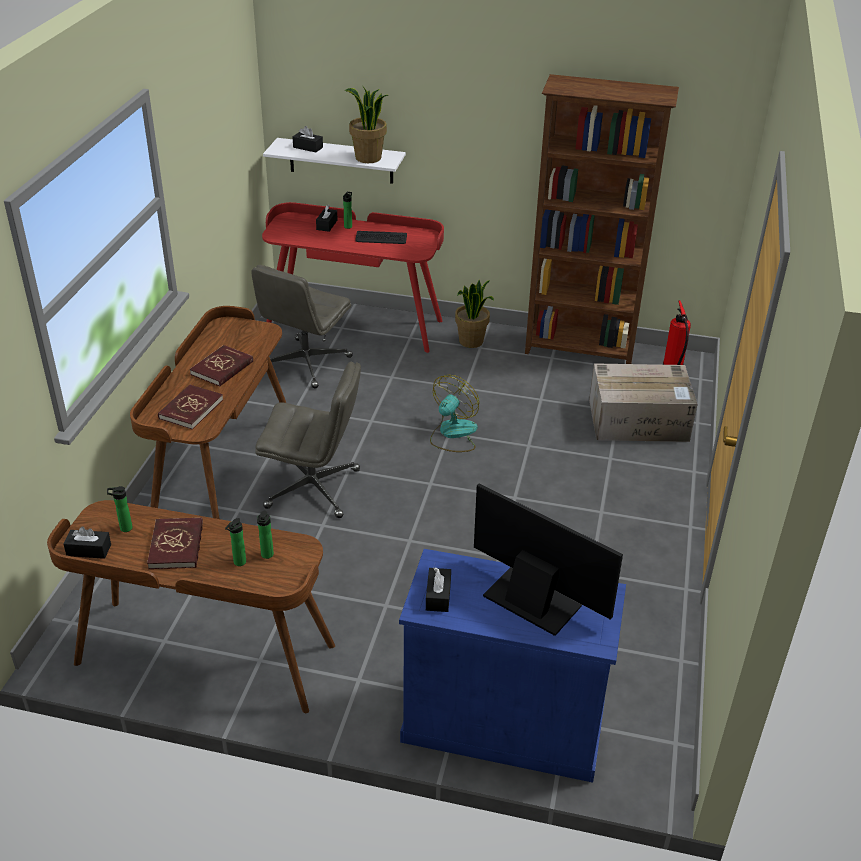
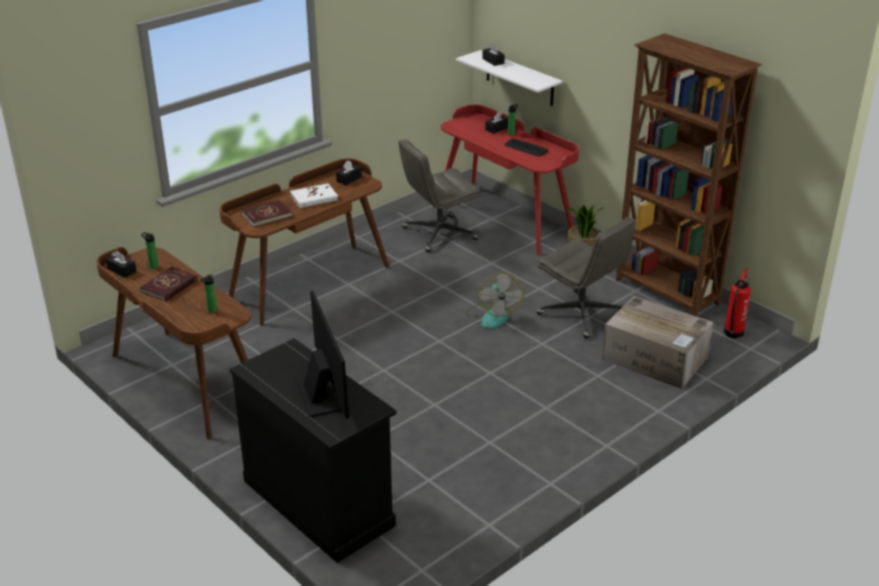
camera: 35 degrees right, 5 degrees down
(222, 368) = (314, 198): red book -> white book
(238, 563) = (191, 308): bottle -> none
(314, 488) = (356, 314): grey office chair -> grey office chair (582, 314)
(368, 158) = (527, 78): potted plant -> none
(438, 596) = (268, 366): black tissue box -> black tissue box (349, 179)
(452, 434) = (493, 315): fan -> fan turned 105 degrees clockwise
(503, 724) = (318, 502): blue cabinet -> black cabinet

